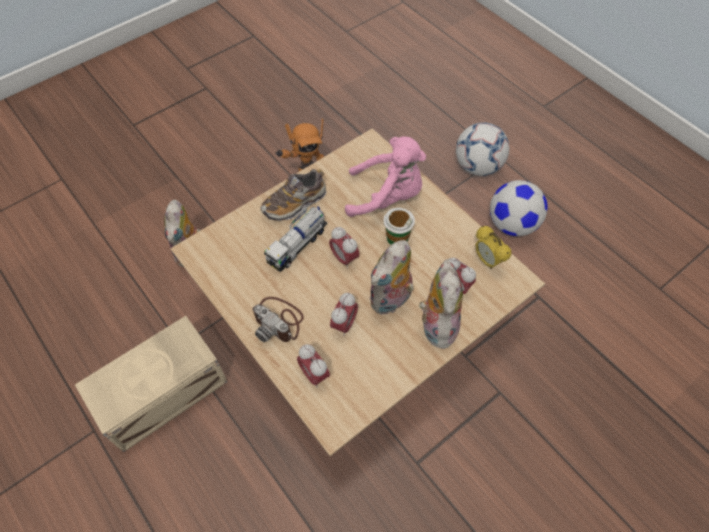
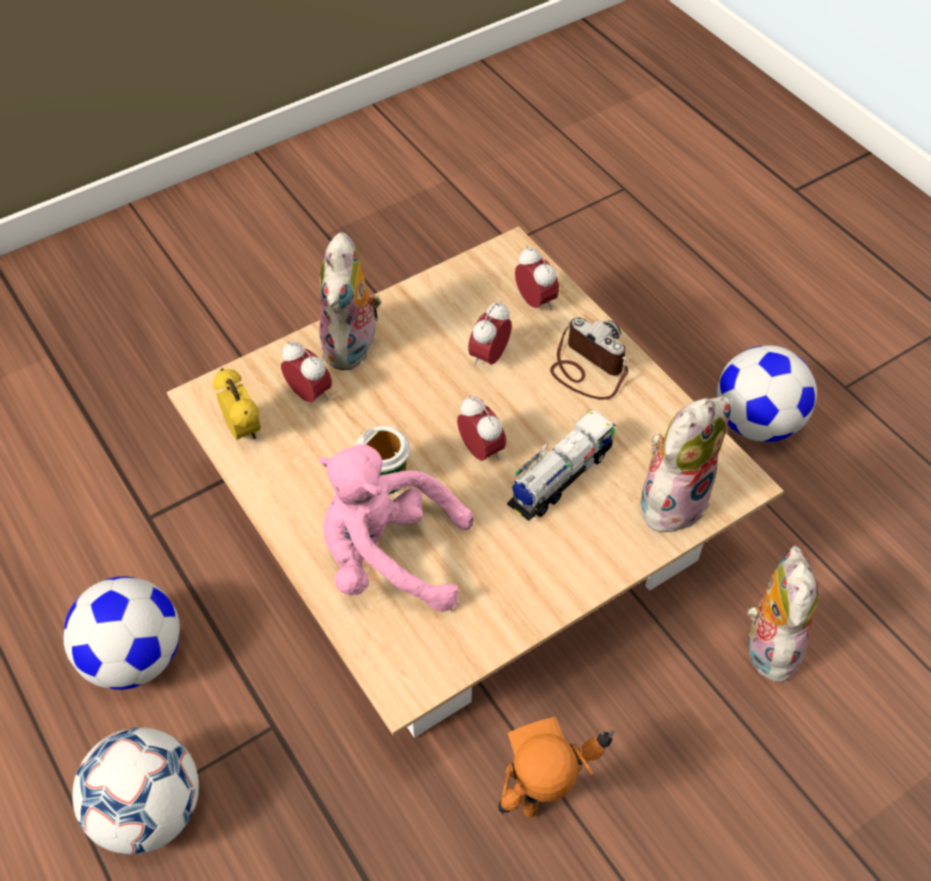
camera: 175 degrees left, 5 degrees down
(165, 394) = (756, 423): beige storage box -> football
(295, 203) = (566, 557): shoe -> none
(391, 300) = (413, 383): plush toy -> plush toy (672, 499)

